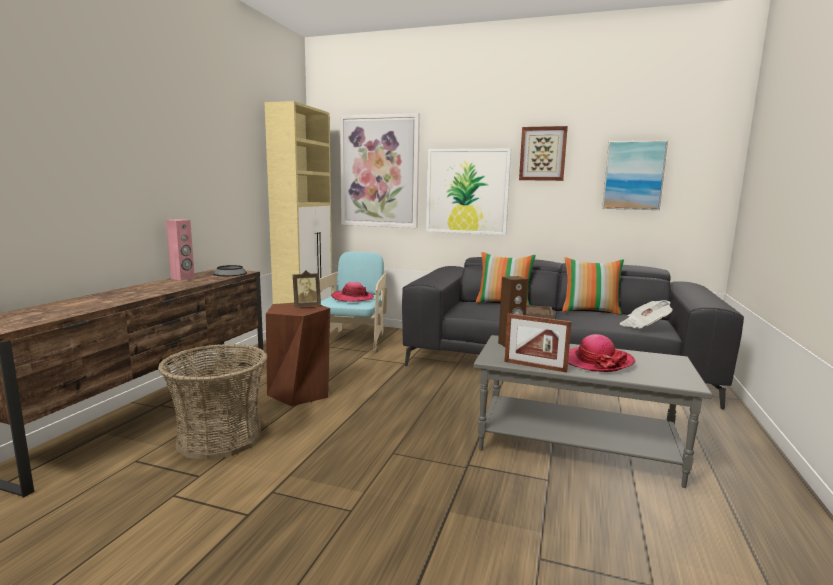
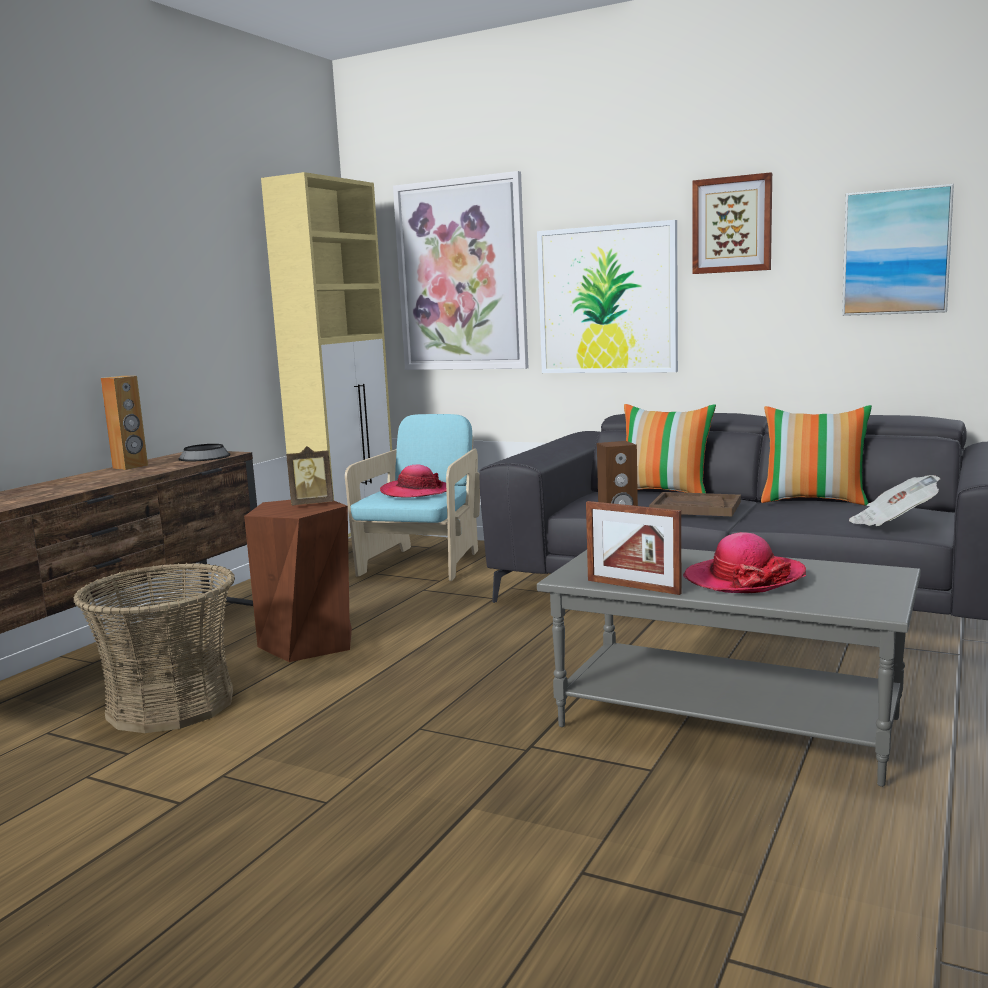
camera: 10 degrees right, 0 degrees up
(183, 278) = (130, 467): pink speaker -> brown speaker

